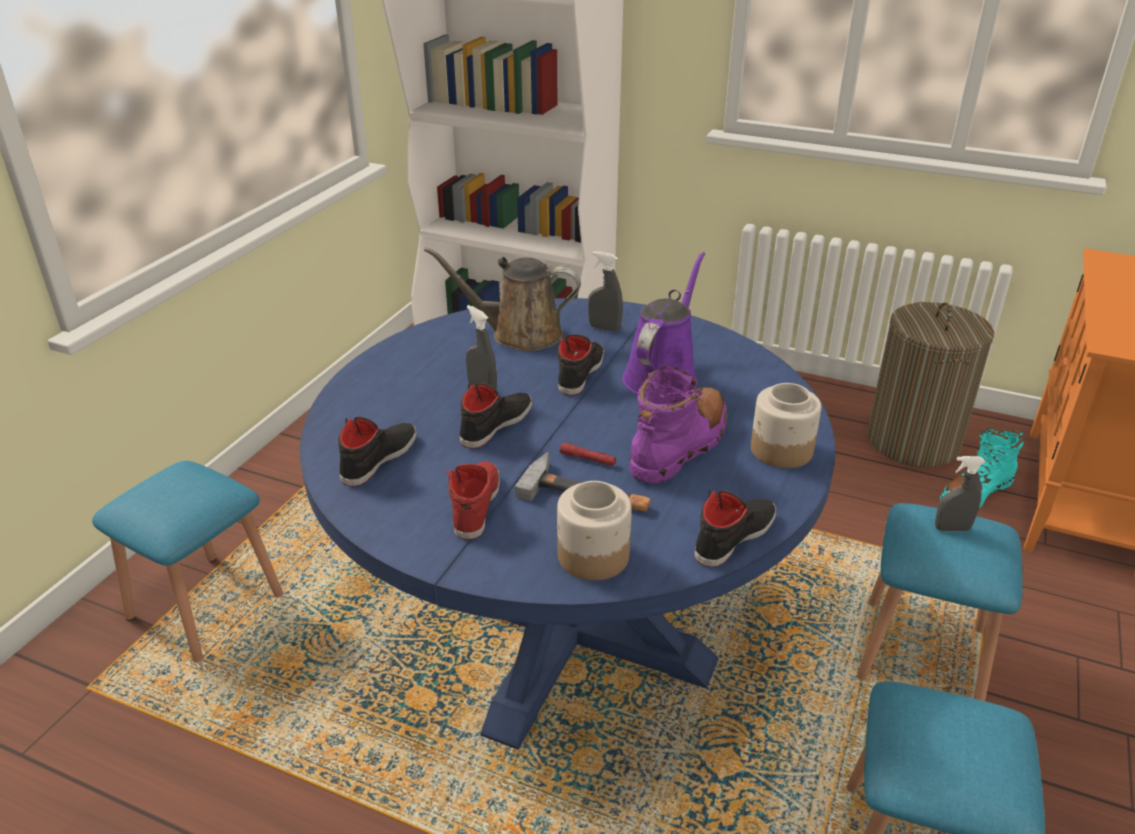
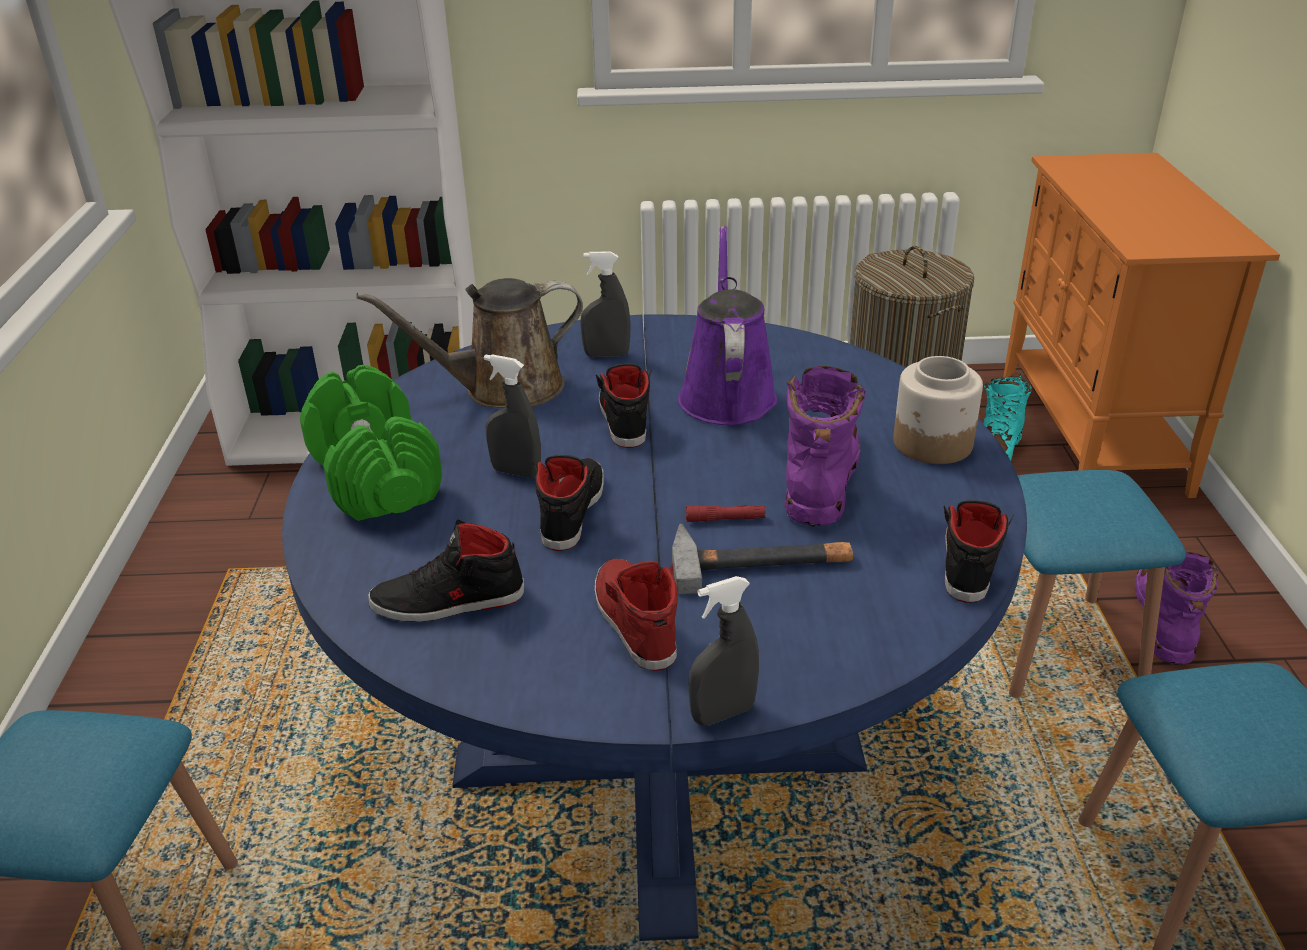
camera: 25 degrees left, 0 degrees up
(378, 458) = (448, 602): black shoe -> black shoe turned 105 degrees counterclockwise
(398, 369) = (374, 476): none -> green dumbbell
(592, 557) = (835, 637): jar -> none
(952, 529) = (1077, 490): grey spray bottle -> grey spray bottle (723, 713)
(1037, 666) = (1165, 618): none -> purple boot

